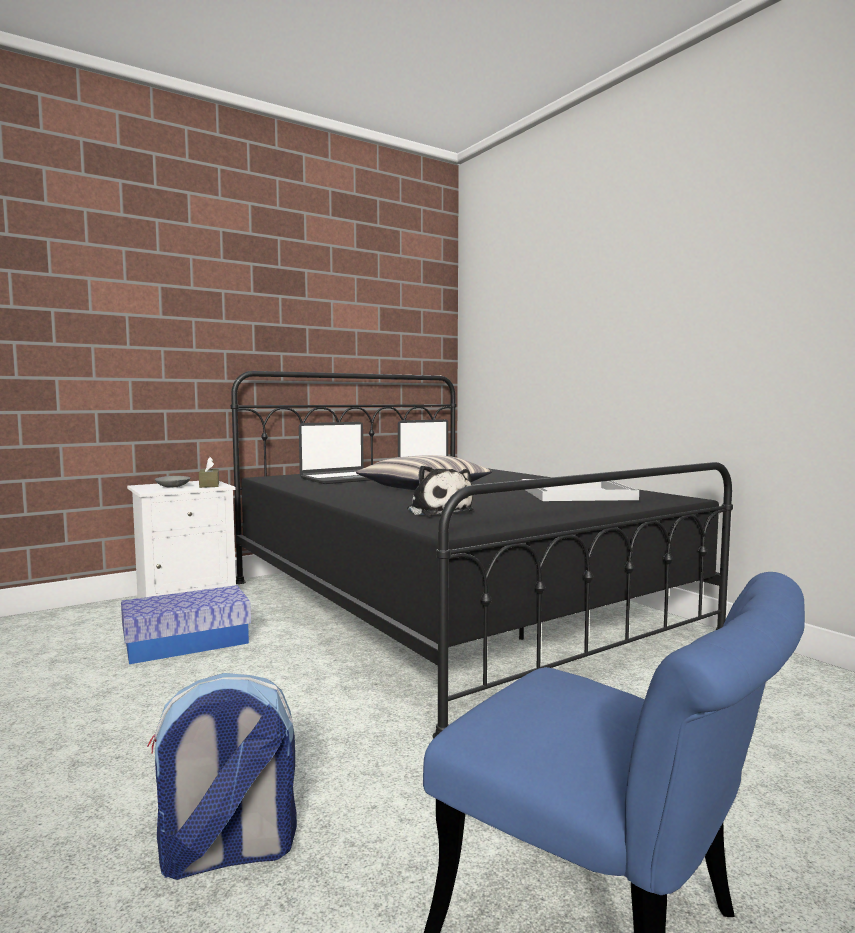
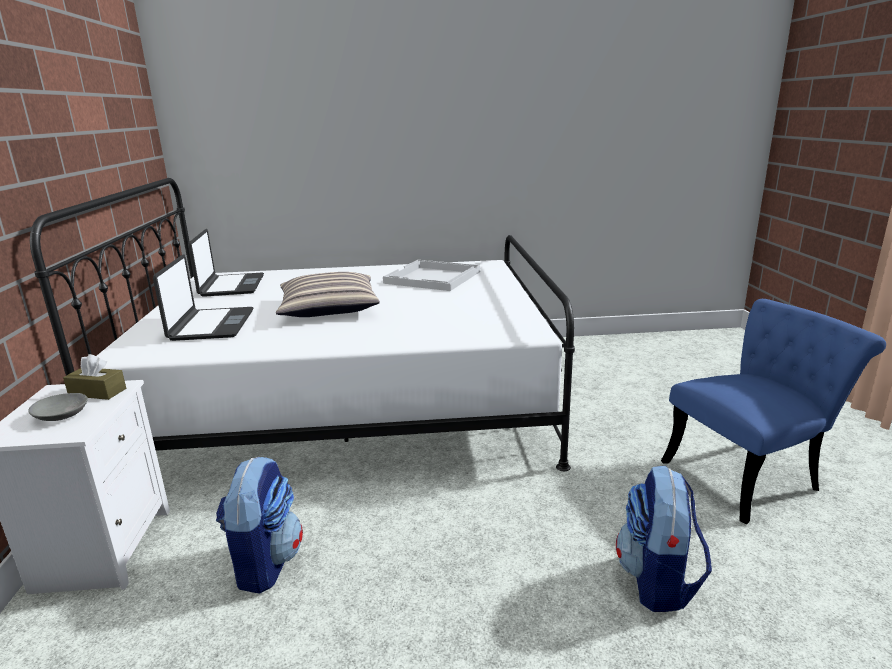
camera: 60 degrees left, 15 degrees up
(187, 643) = (265, 563): storage box -> backpack
(438, 511) = (449, 323): plush toy -> none
(449, 606) = (352, 403): black bed -> white bed

